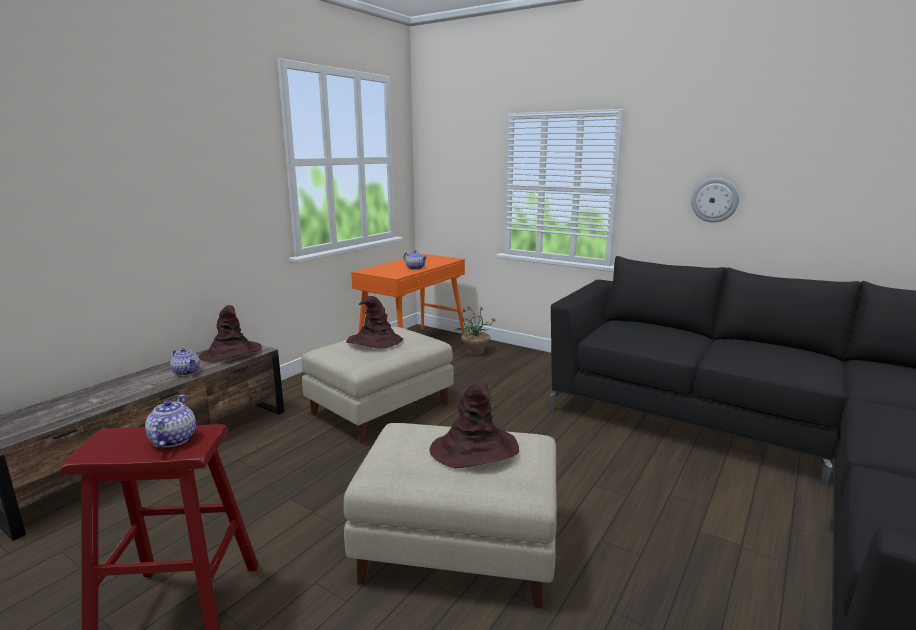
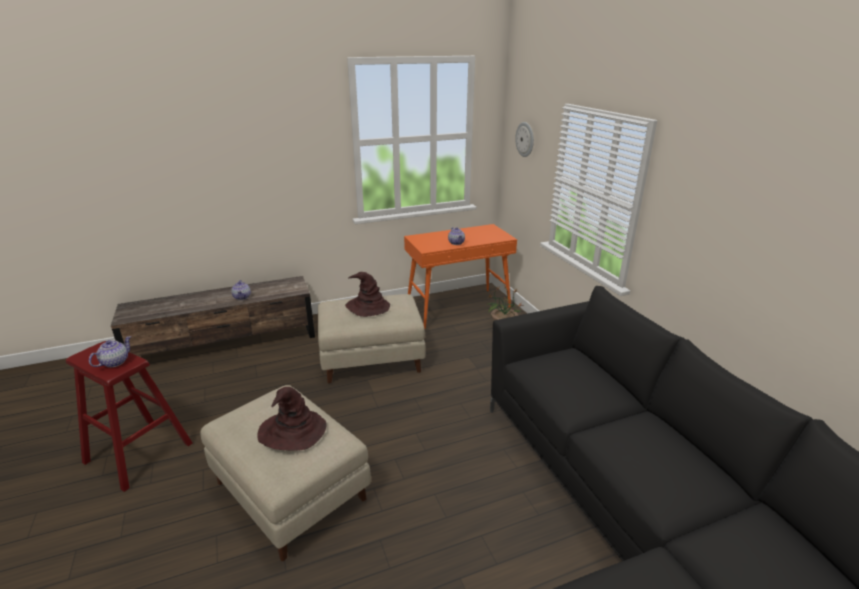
camera: 35 degrees right, 10 degrees up
(231, 353) = (281, 288): brown hat -> none
(714, 200) = (723, 251): wall clock -> wall clock (525, 139)

